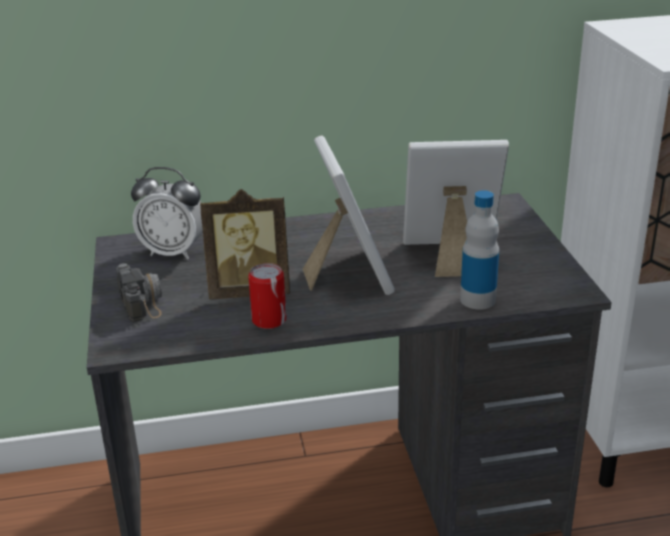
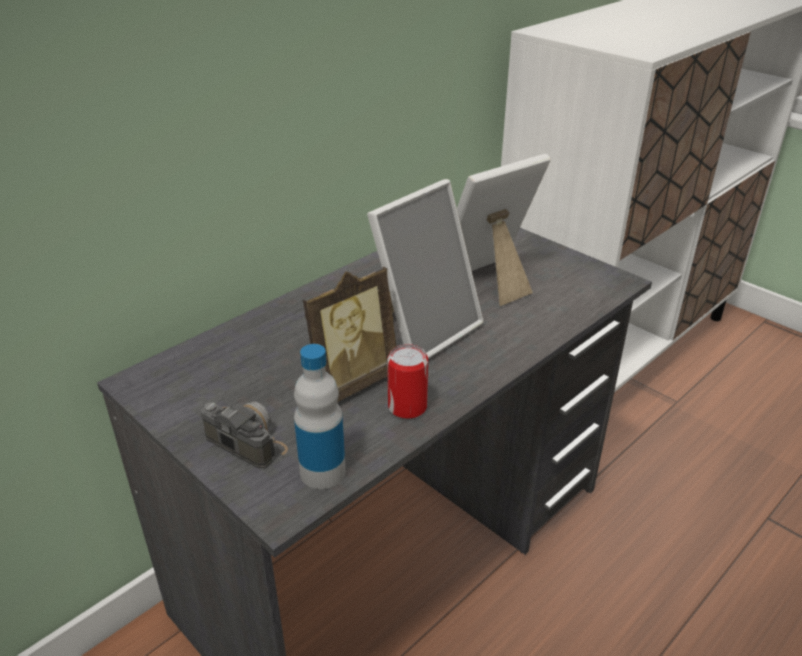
camera: 35 degrees left, 5 degrees up
(173, 252) = (215, 368): alarm clock -> none
(348, 274) = (423, 330): picture frame -> picture frame turned 90 degrees clockwise
(477, 300) = (558, 315): bottle -> bottle (322, 472)

